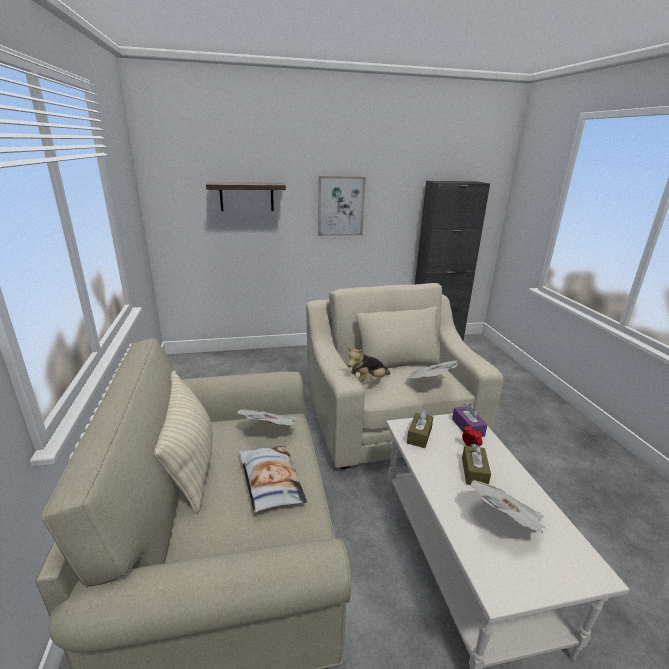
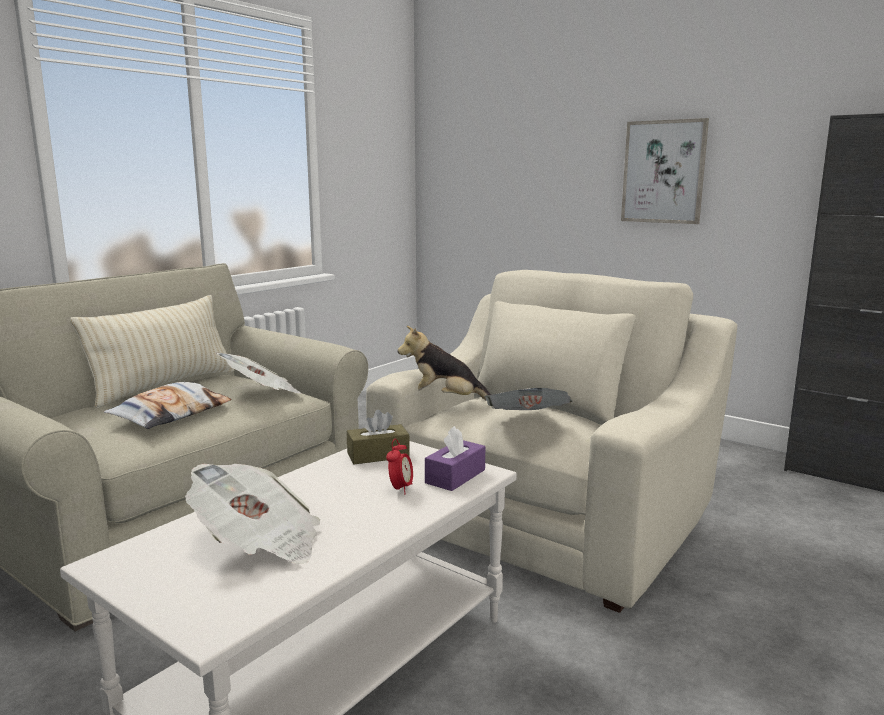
camera: 50 degrees right, 10 degrees down
(246, 196) = (526, 158): shelf -> none
(474, 472) = (344, 502): brown tissue box -> none

